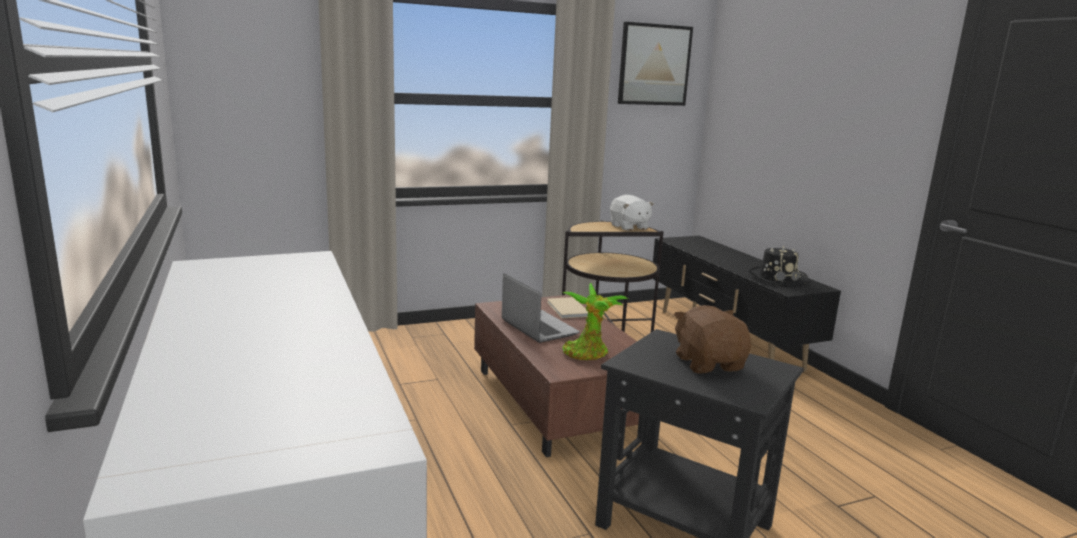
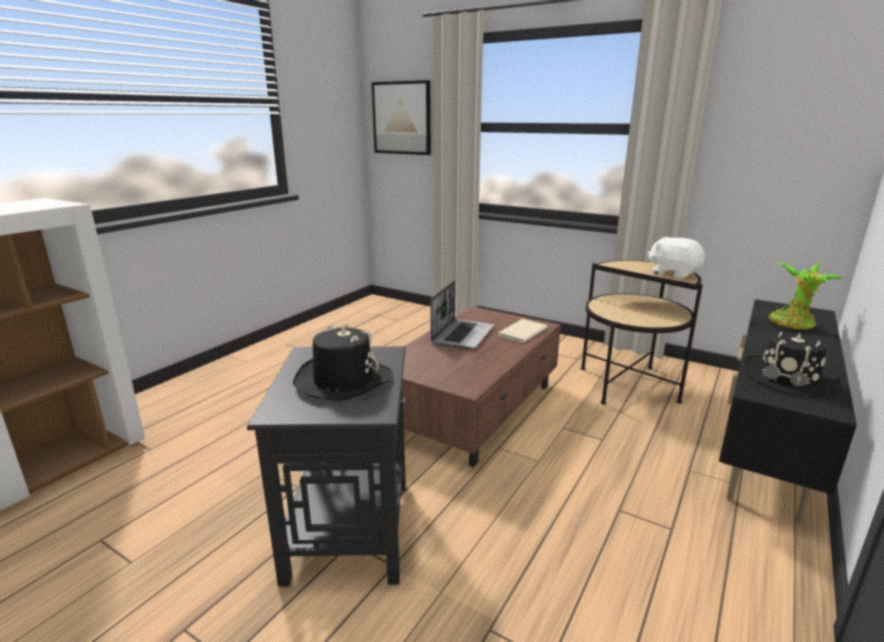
camera: 55 degrees right, 5 degrees up
(588, 354) = (441, 364): potted plant -> potted plant (793, 325)
(629, 227) = (673, 273): white plush toy -> white plush toy turned 105 degrees clockwise
(654, 65) = (796, 77): picture -> picture (402, 118)
(709, 364) = (343, 380): brown plush toy -> black hat

